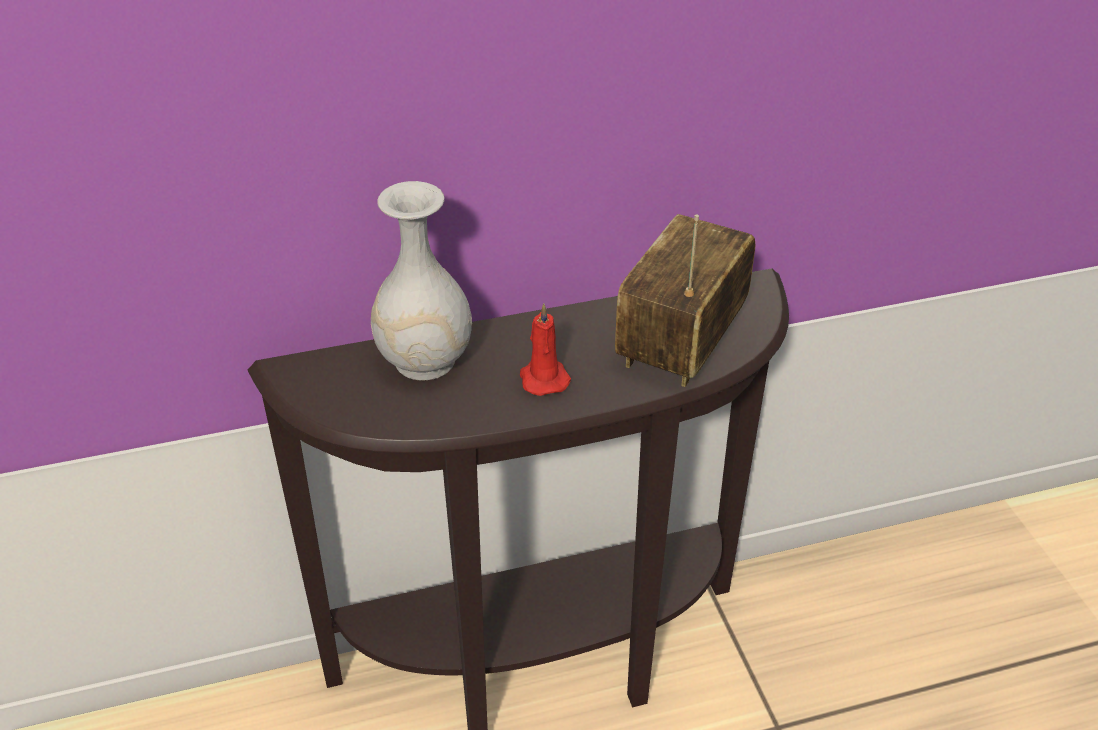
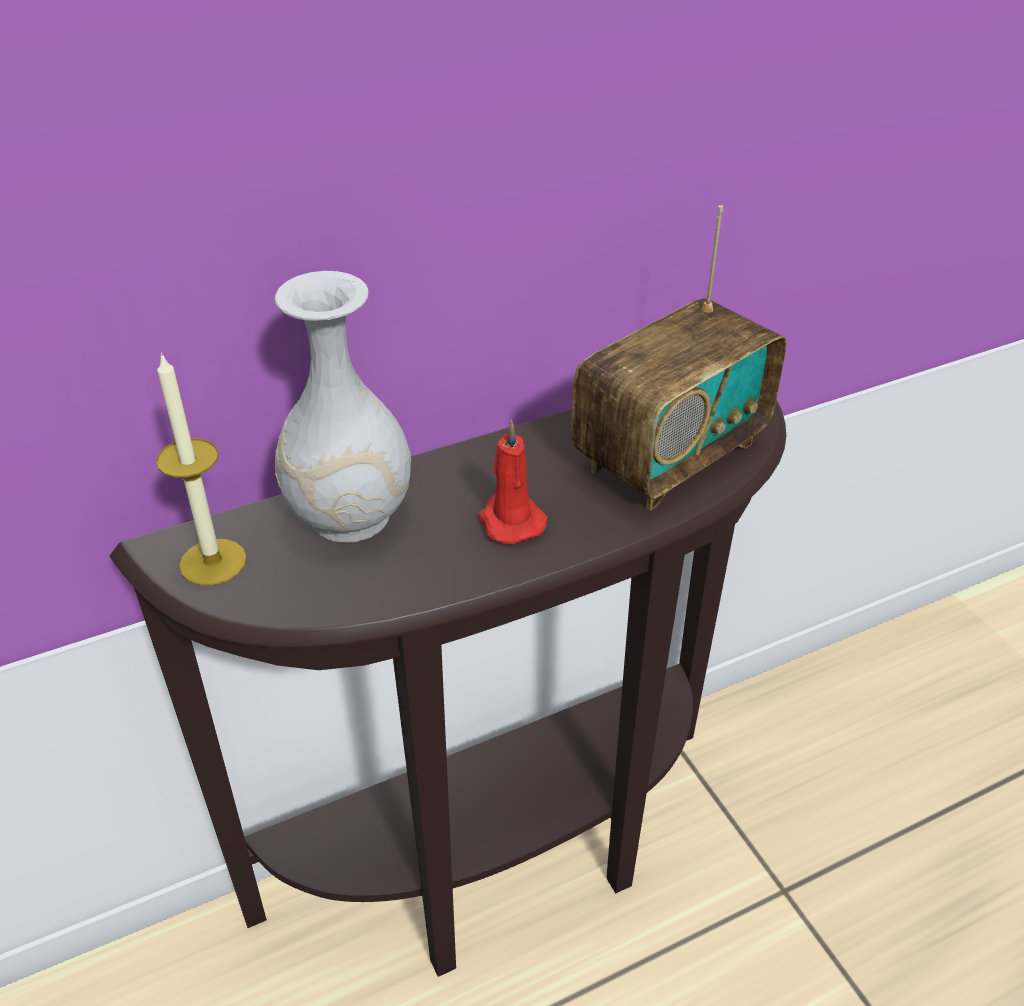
camera: 10 degrees left, 0 degrees up
(319, 383) = (213, 562): none -> candle
(682, 342) = (670, 456): radio -> radio turned 150 degrees counterclockwise

